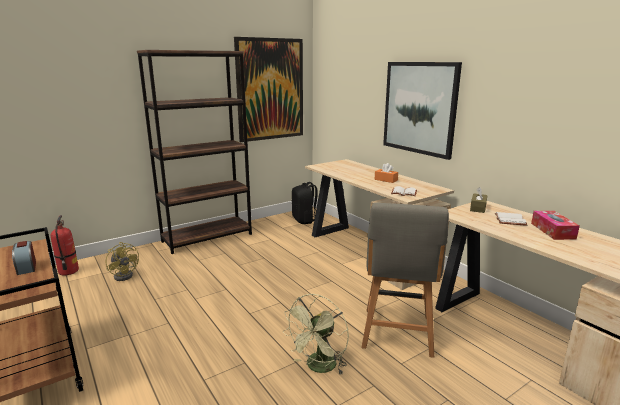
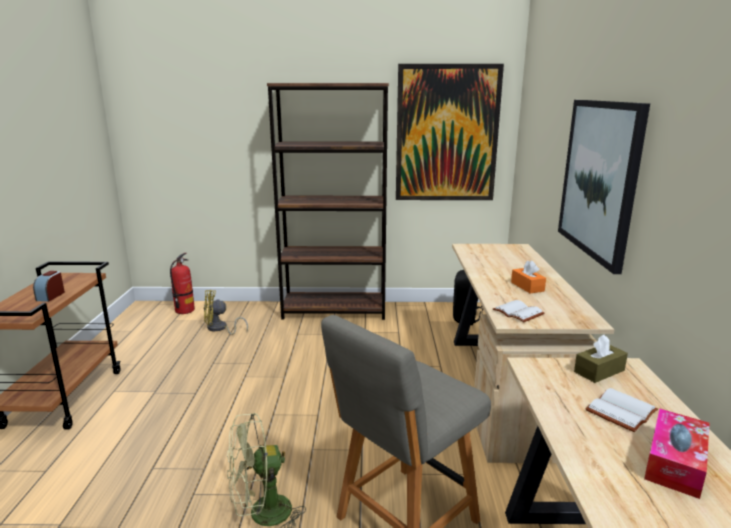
camera: 35 degrees right, 0 degrees up
(125, 275) = (220, 329): yellow fan -> yellow fan turned 90 degrees clockwise

